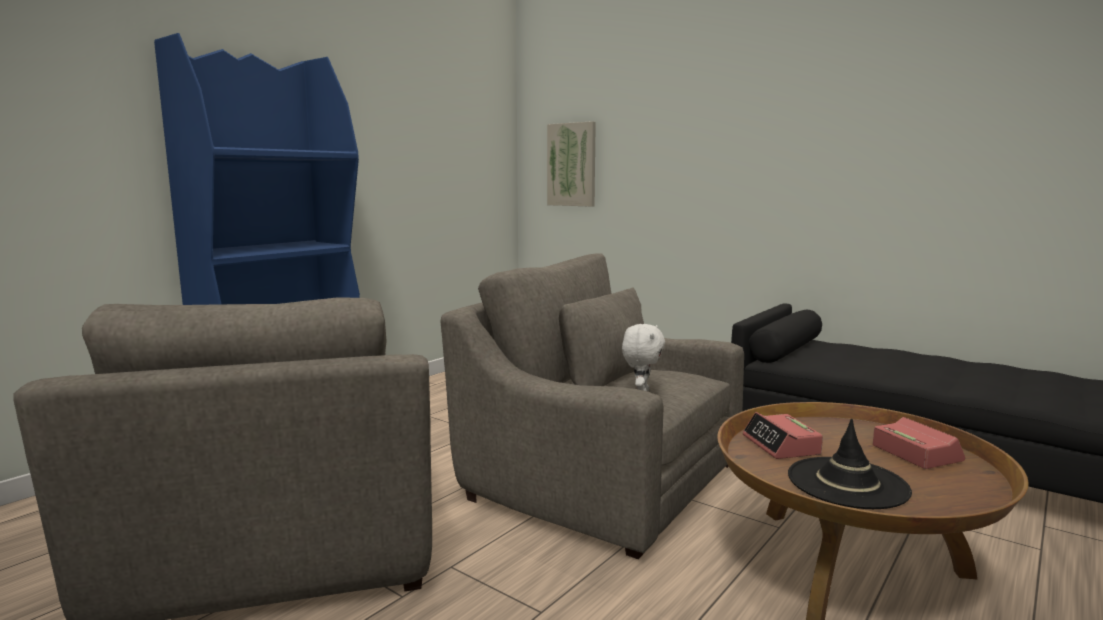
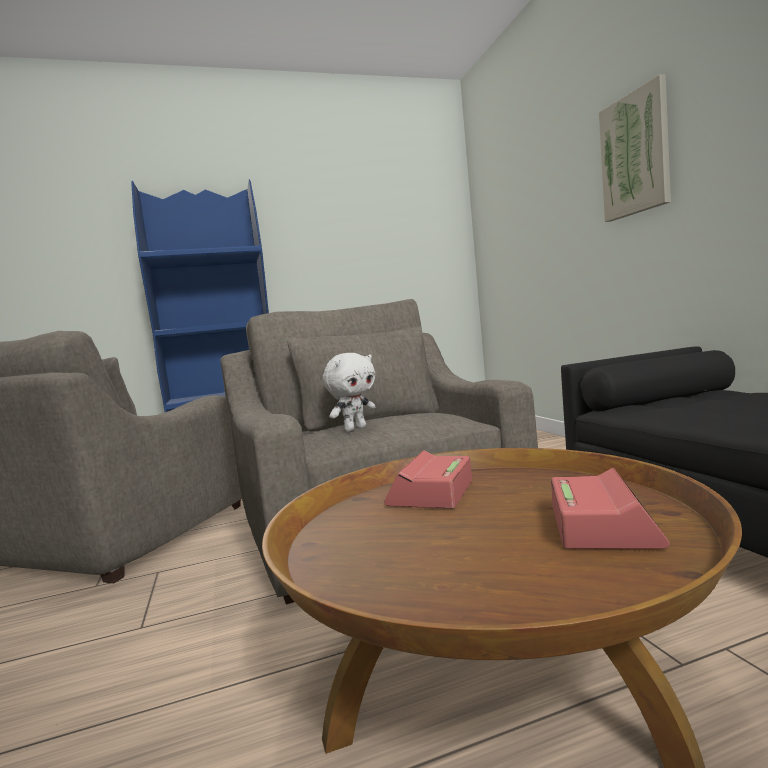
camera: 35 degrees right, 5 degrees down
(572, 164) = (505, 237): picture -> picture (635, 154)
(847, 483) = (405, 546): black hat -> none

